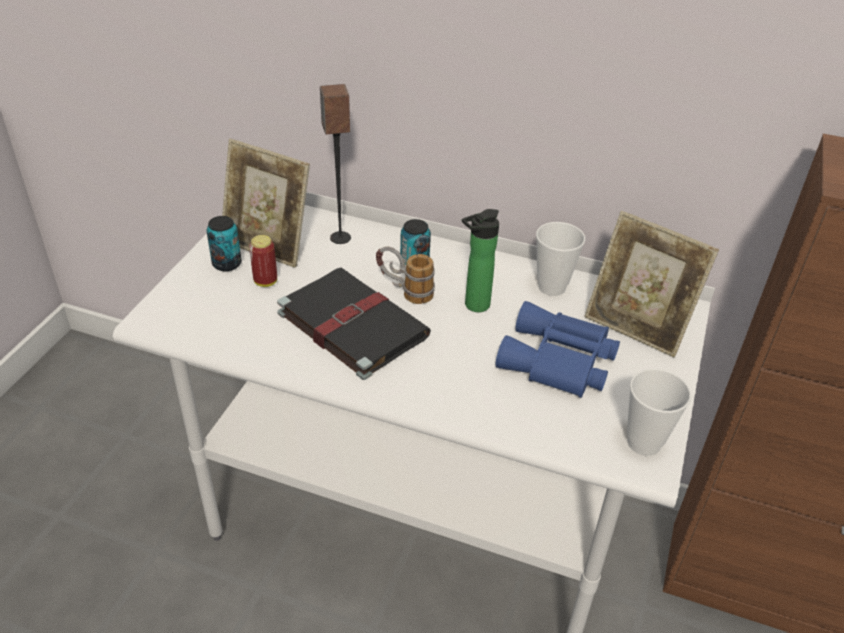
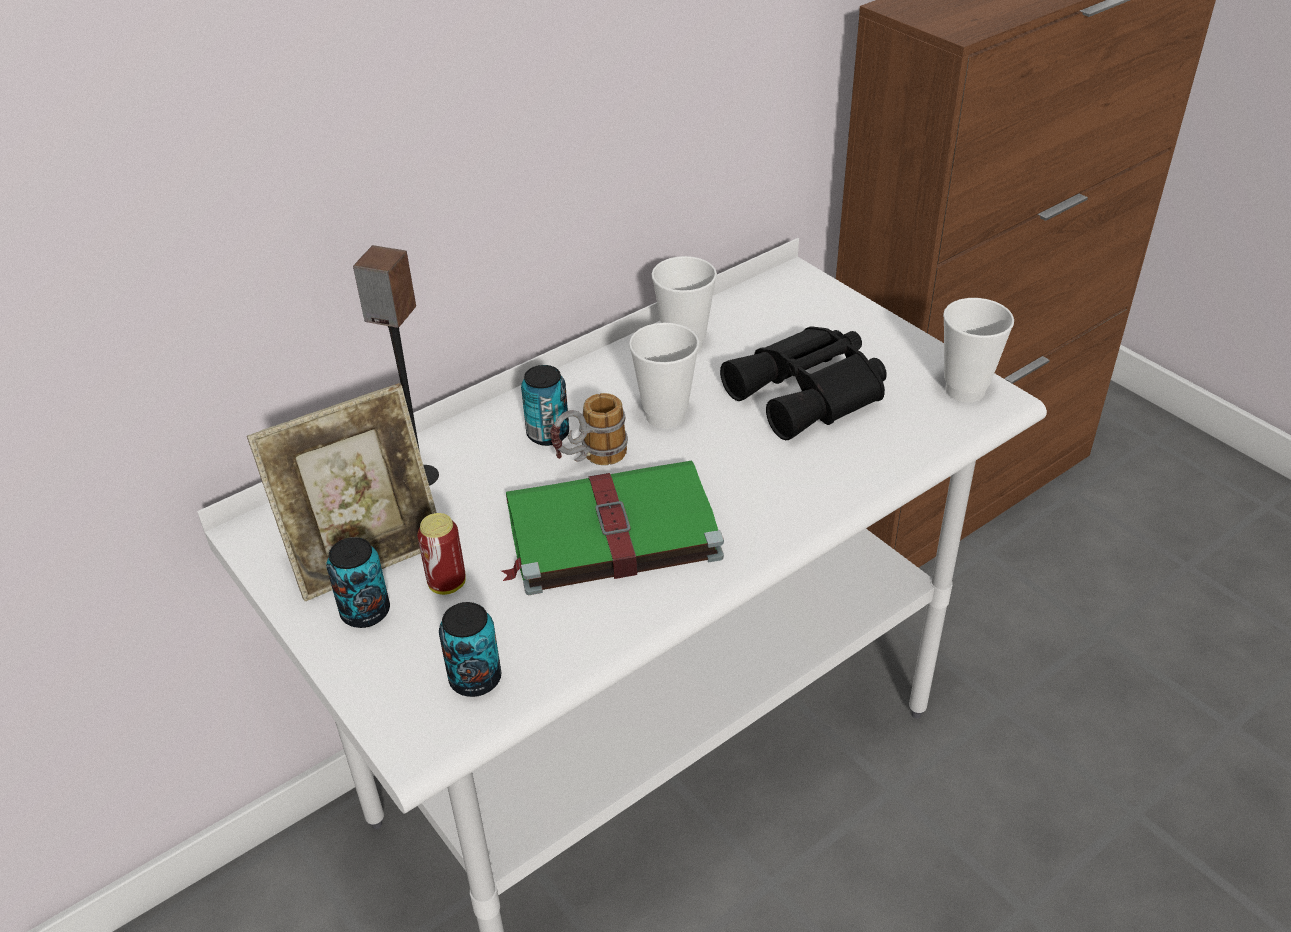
camera: 55 degrees left, 0 degrees up
(204, 321) = (475, 679): none -> can
(350, 323) = (608, 532): black book -> green book
(473, 306) = (665, 416): bottle -> cup
(558, 362) = (810, 394): blue binoculars -> black binoculars
(636, 327) = (798, 318): picture frame -> none

